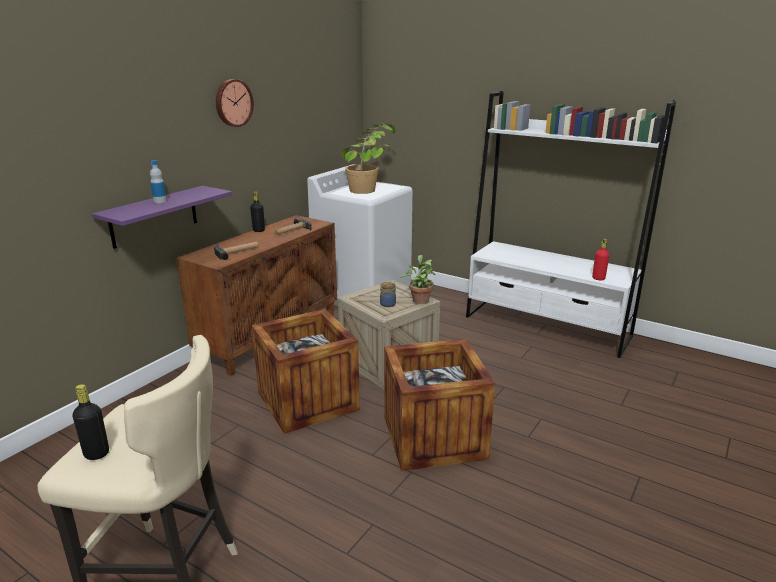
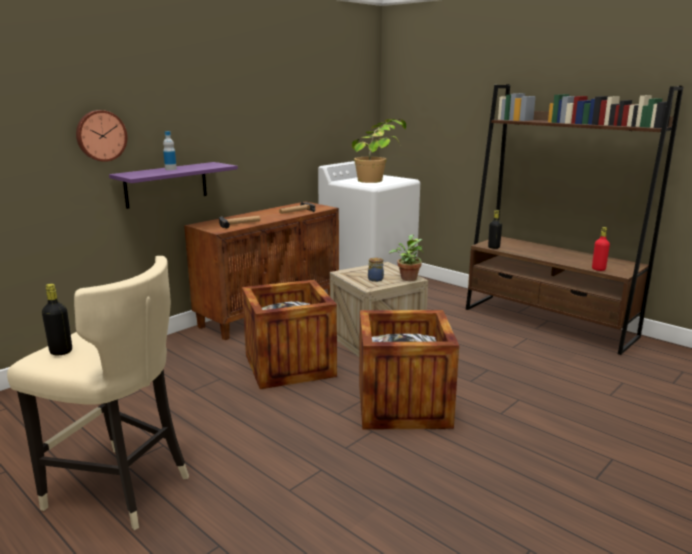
camera: 10 degrees right, 5 degrees down
(233, 103) = (248, 89): wall clock -> wall clock (100, 135)
(258, 230) = (266, 210): black bottle -> black bottle (493, 247)
(547, 326) = (548, 323): white bookcase -> brown bookcase

